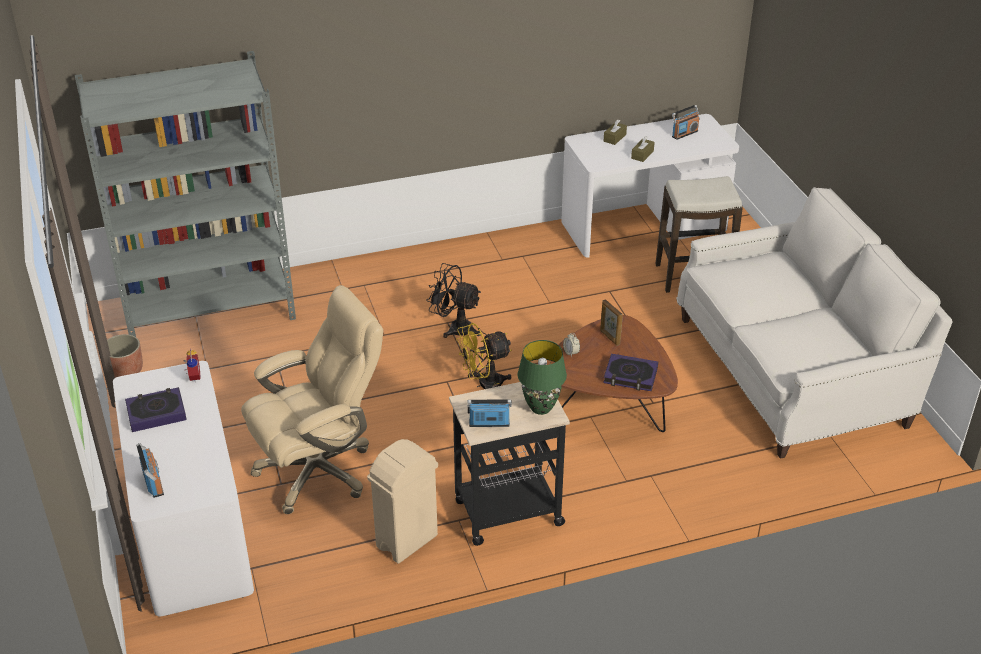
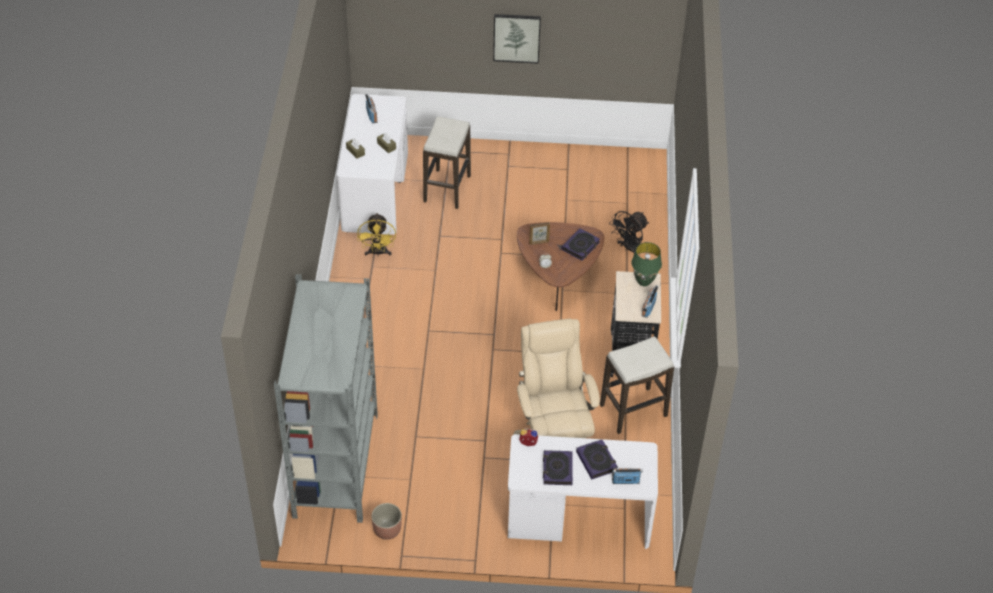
camera: 70 degrees left, 10 degrees up
(183, 446) = (596, 461): none -> book
(406, 541) = (633, 411): beige trash can -> stool
(455, 328) = (436, 328): black fan -> black fan (628, 248)
(484, 385) = (506, 331): yellow fan -> yellow fan (378, 253)
(794, 370) = (565, 182): white sofa -> none
(862, 140) = (516, 37): none -> picture

